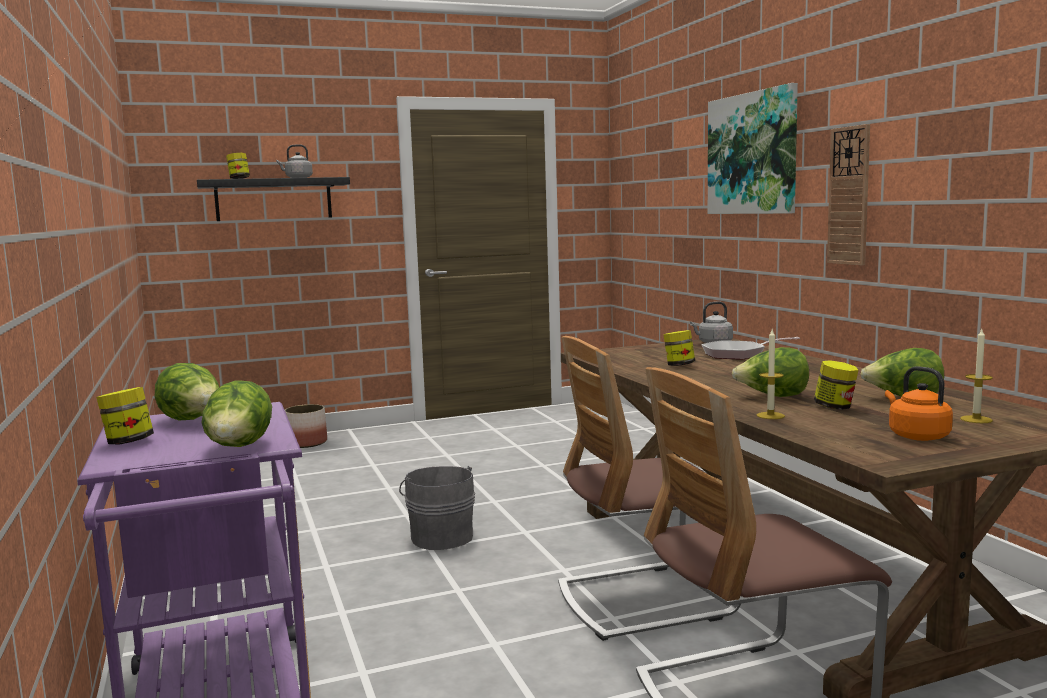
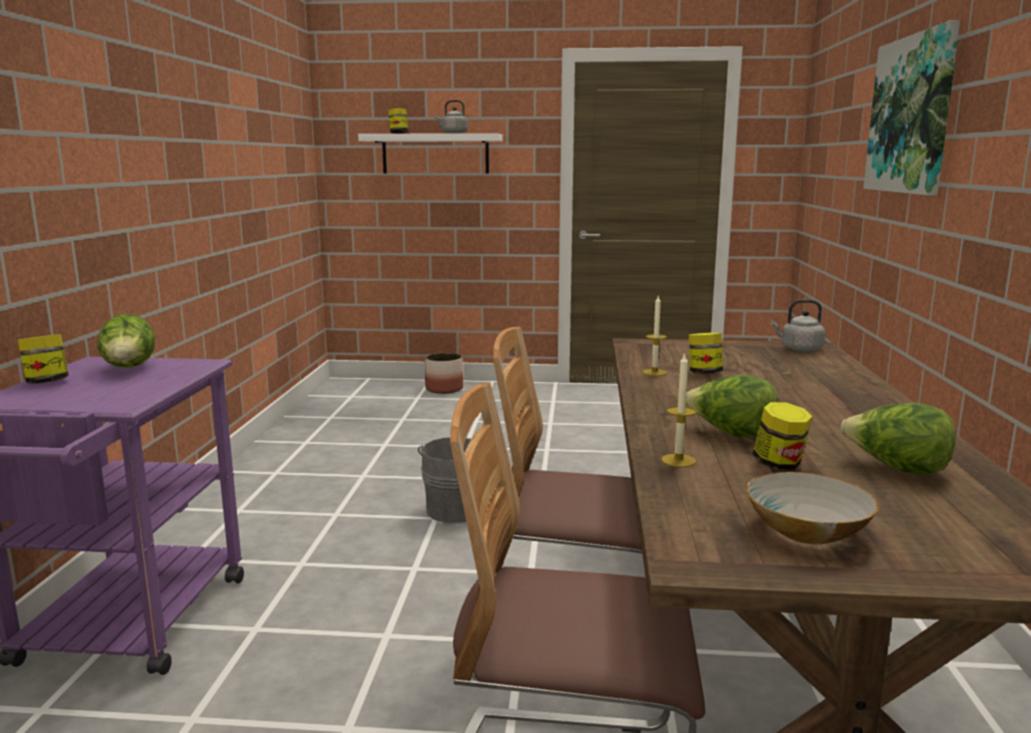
camera: 25 degrees right, 5 degrees up
(239, 448) = (95, 404): lettuce -> none
(274, 199) = (435, 154): black shelf -> white shelf
(738, 354) = (800, 368): frying pan -> none
(849, 196) = (989, 177): wall clock -> none
(916, 436) = (805, 531): orange kettle -> bowl
(976, 419) = (942, 523): candle -> candle (654, 372)

